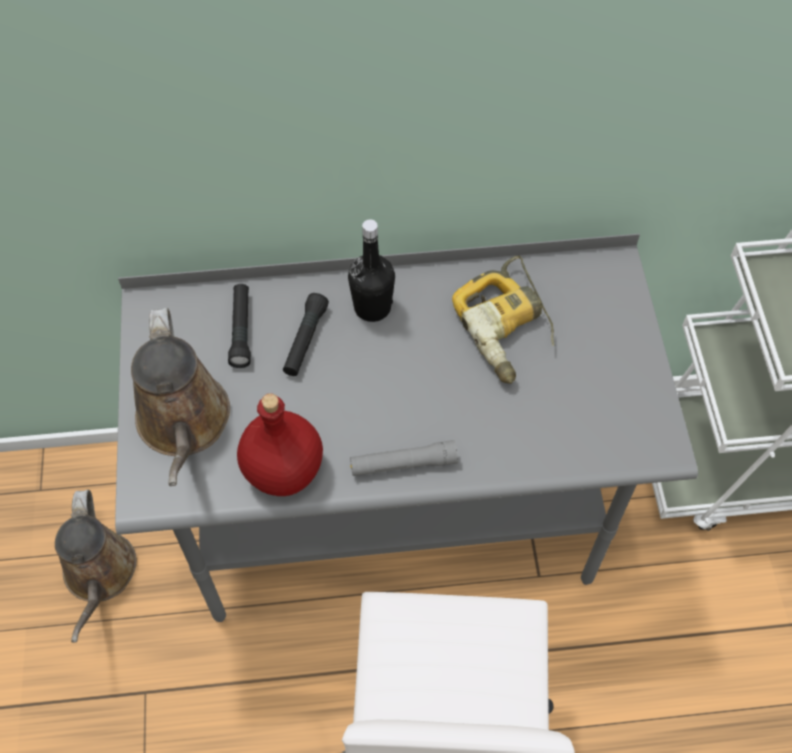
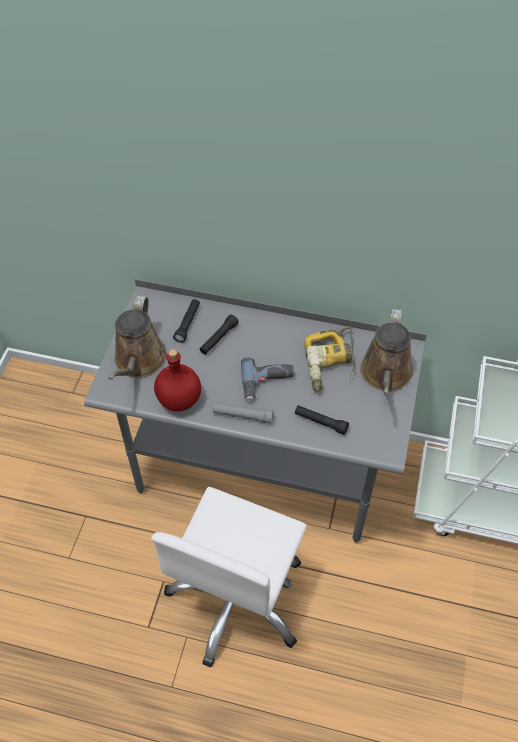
camera: 20 degrees right, 5 degrees down
(100, 575) = (86, 447): brown watering can -> brown watering can (385, 375)
(372, 307) = (261, 332): black bottle -> none
(420, 394) = (267, 383): none -> power drill
(535, 434) = (320, 422): none -> black flashlight

